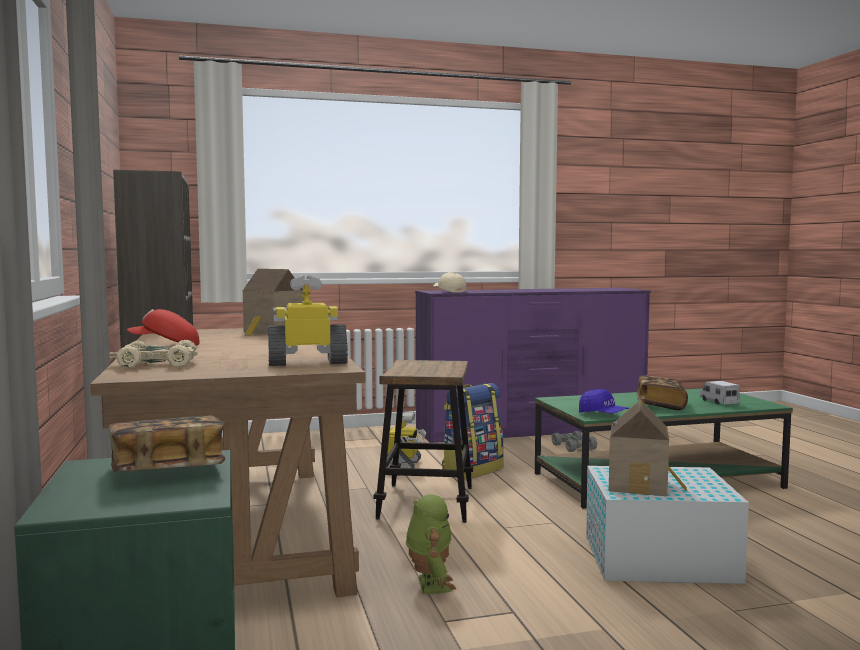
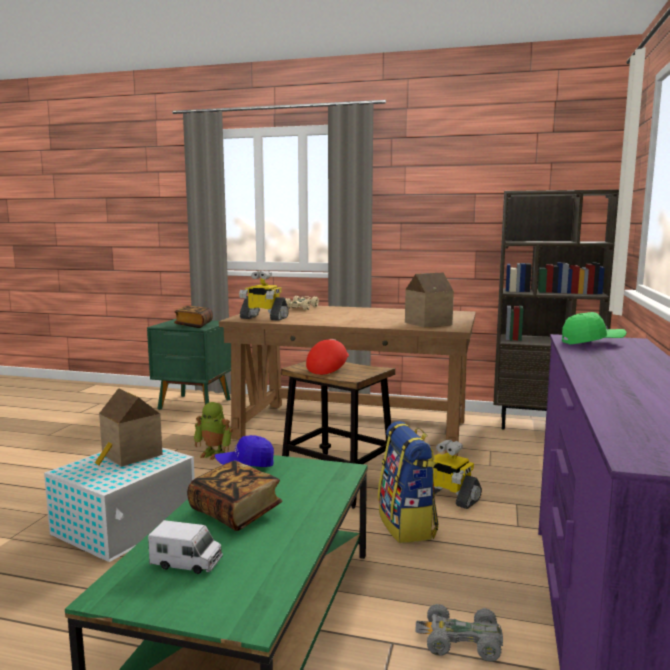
camera: 120 degrees right, 5 degrees up
(165, 346) = (374, 310): red cap -> red cap (328, 369)
(308, 362) = (263, 318): toy robot -> toy robot turned 90 degrees clockwise
(449, 291) = (592, 342): beige cap -> green cap

